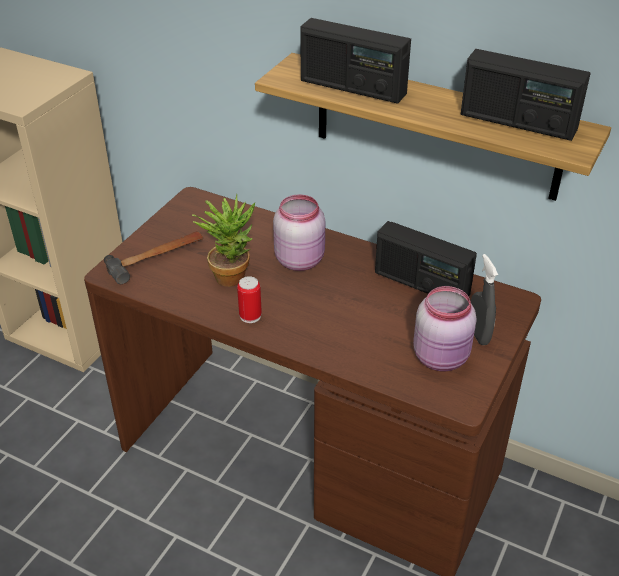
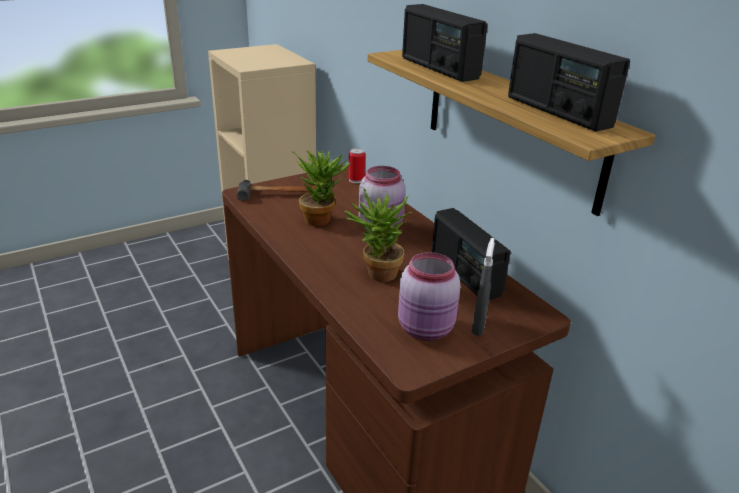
camera: 30 degrees right, 10 degrees down
(250, 316) = (304, 247): can -> can (356, 180)
(348, 319) = (376, 275): none -> potted plant

